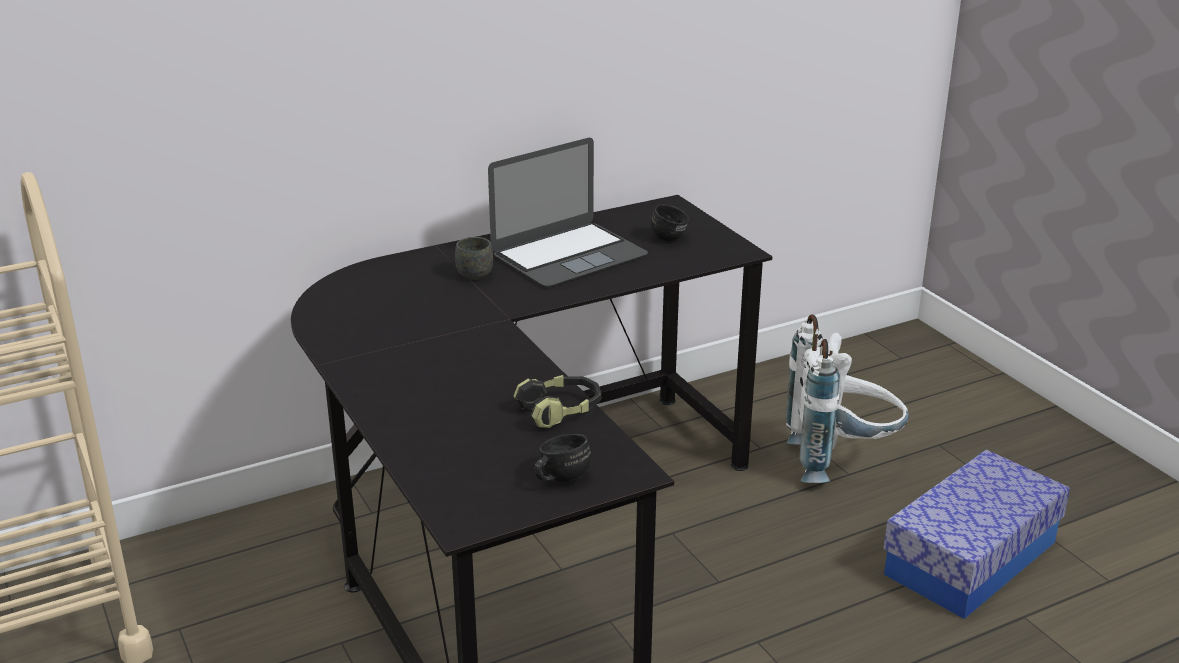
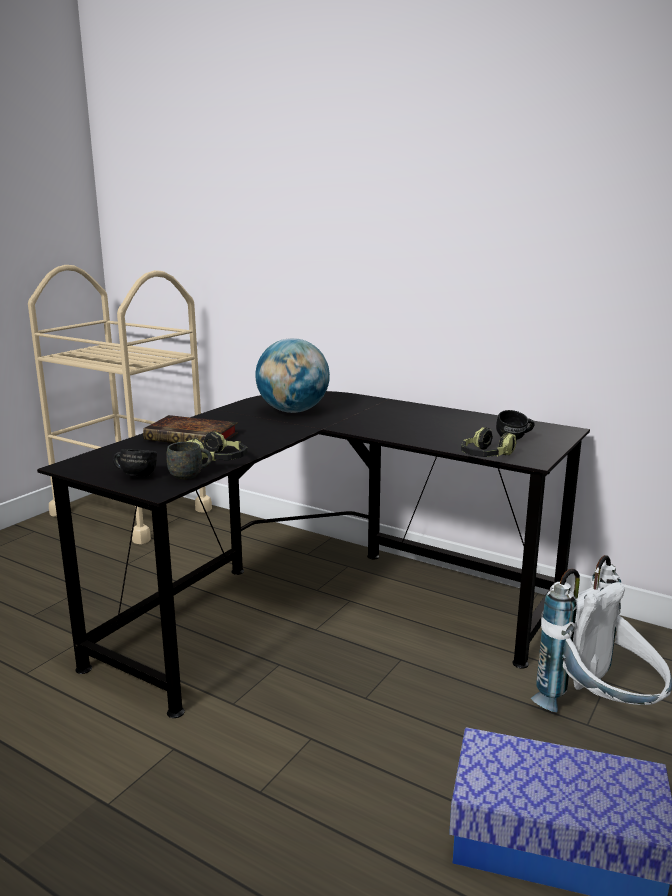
camera: 60 degrees right, 10 degrees down
(409, 316) = (293, 411): none -> globe
(441, 407) = (194, 437): none -> book
(476, 272) = (370, 411): grey mug -> grey mug (190, 475)
(569, 255) = (433, 423): laptop -> none
(707, 267) = (486, 456): none -> headphones

